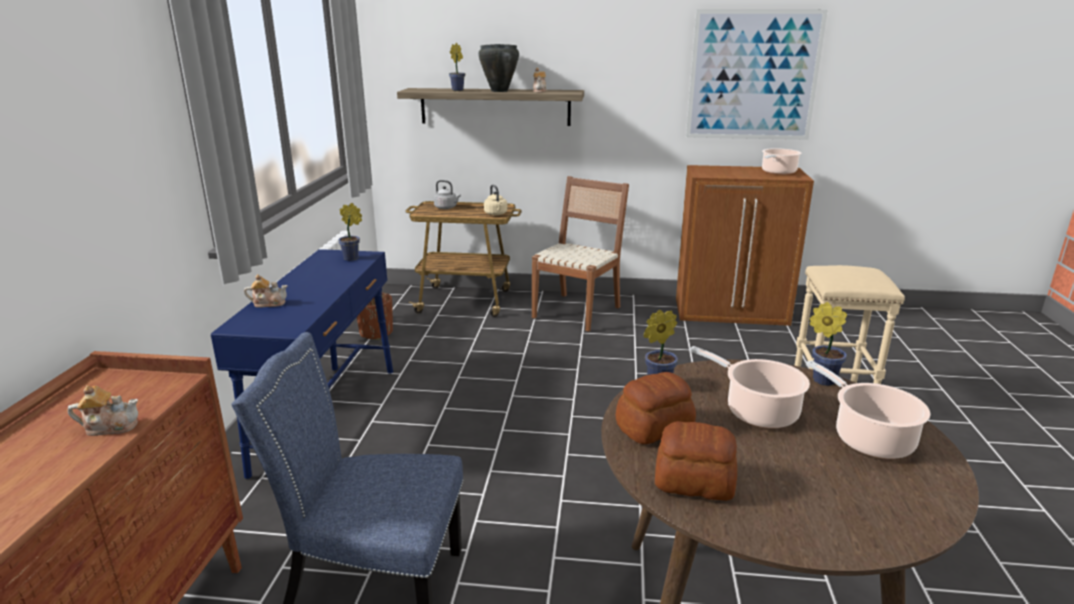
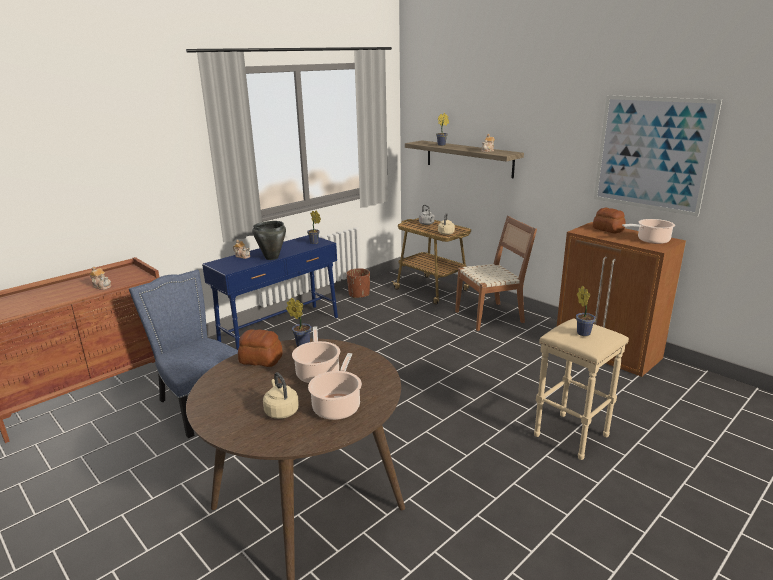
camera: 40 degrees right, 0 degrees up
(499, 91) = (463, 148): black cooking pot -> black cooking pot (271, 258)
(693, 481) = (227, 384): bread -> bread (608, 229)
(821, 379) = (384, 374): potted plant -> potted plant (582, 332)
(834, 477) = (281, 411): none -> beige kettle

